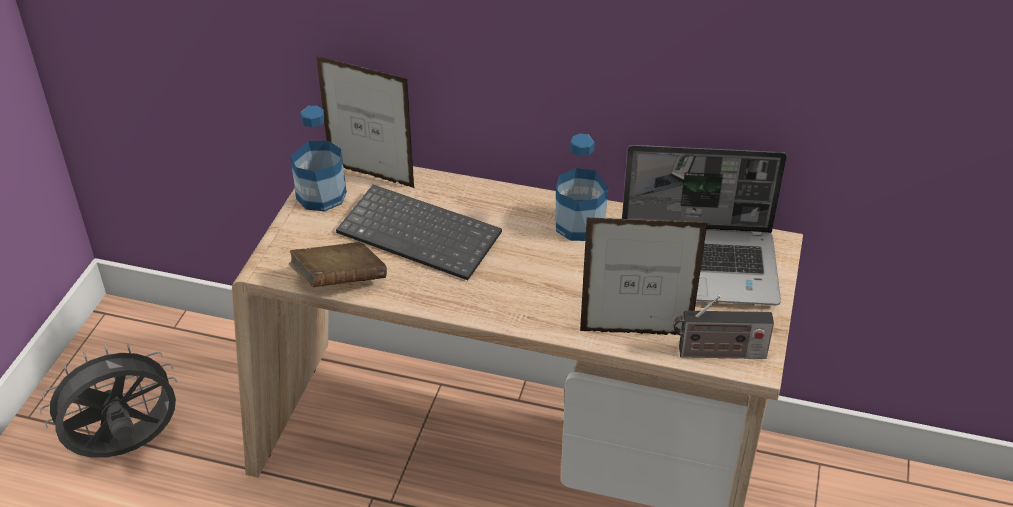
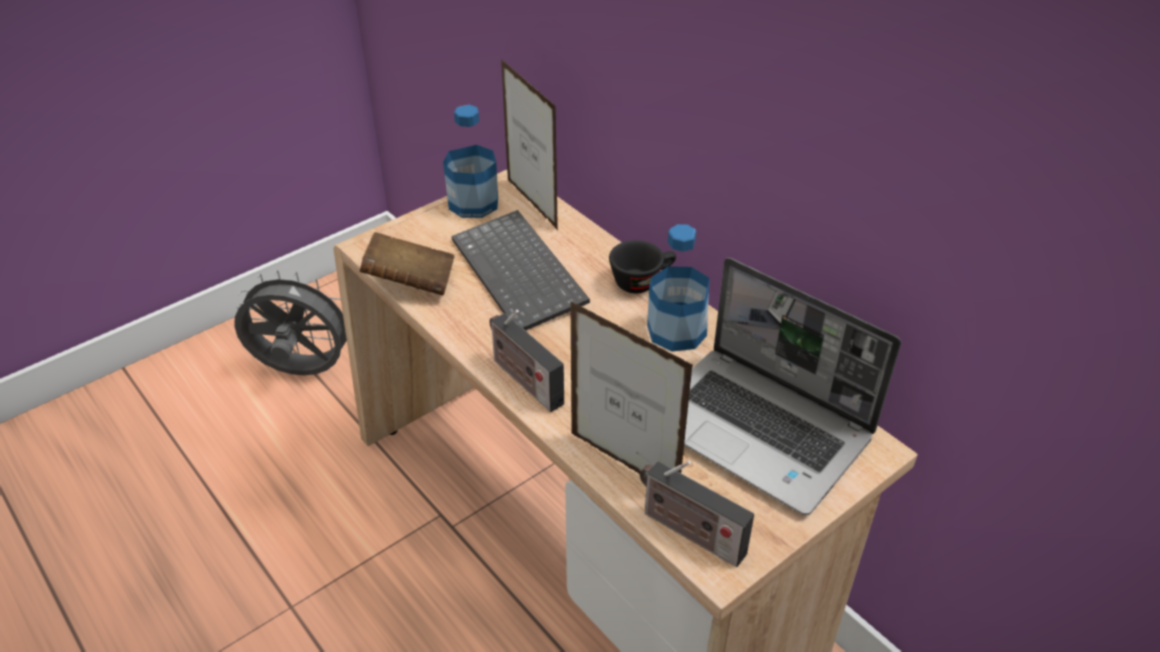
camera: 35 degrees right, 0 degrees up
(508, 311) = (524, 380): none -> radio
(518, 199) = (642, 281): none -> black cup

